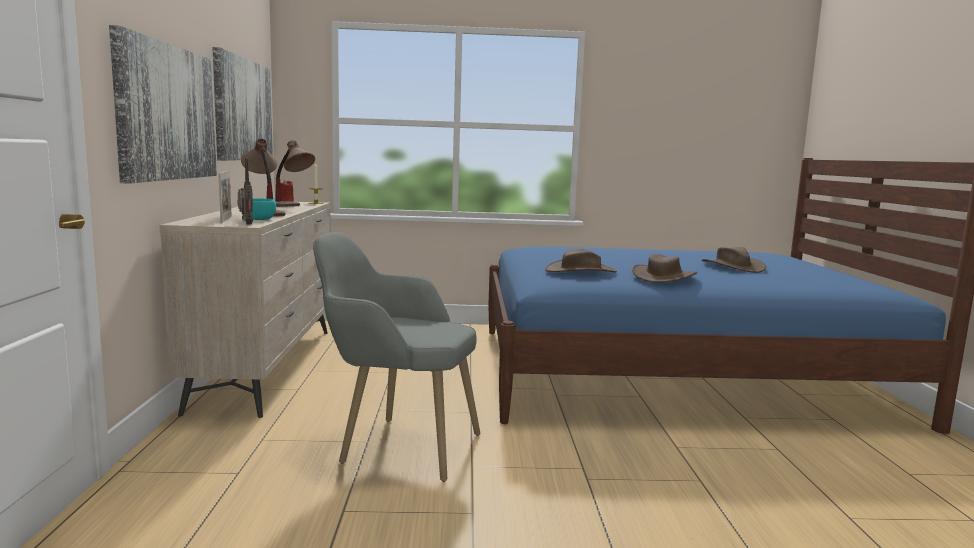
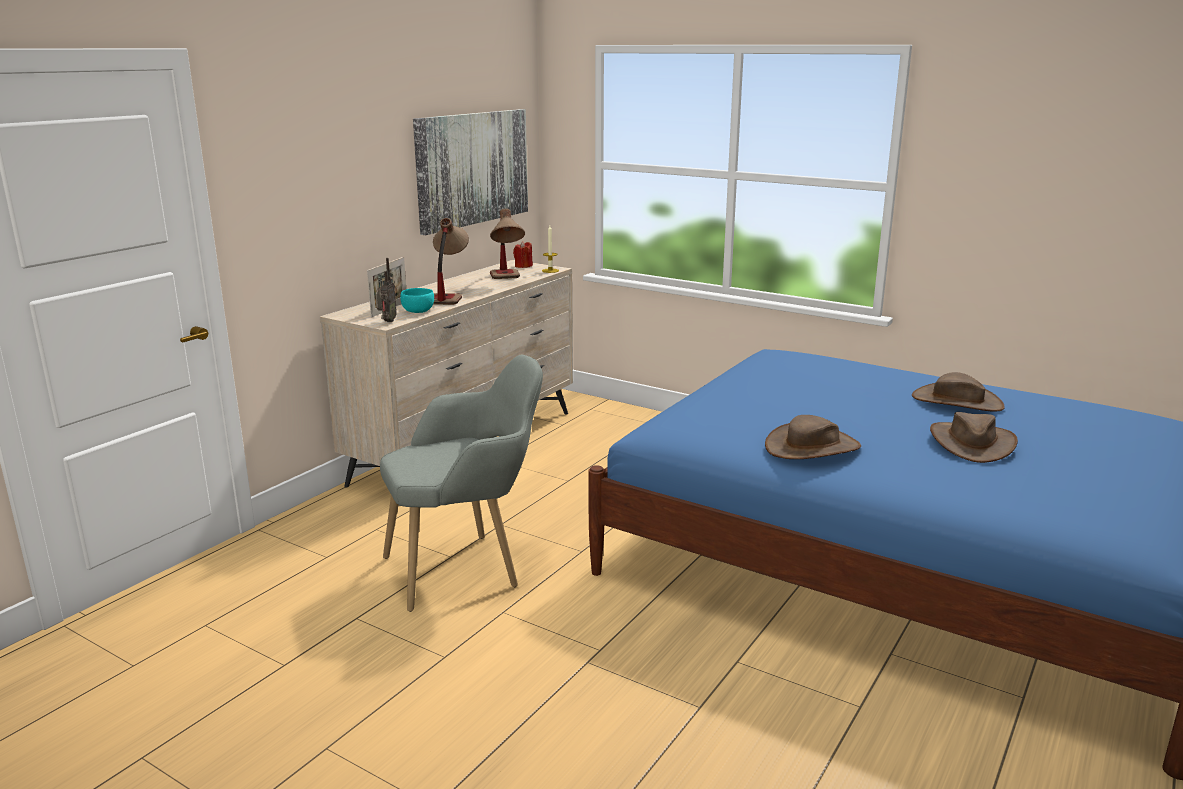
camera: 35 degrees right, 10 degrees up
(168, 113) = (335, 207): picture -> none
(395, 445) = (468, 567): grey armchair -> grey armchair turned 105 degrees clockwise
(580, 271) = (727, 417): brown hat -> brown hat (957, 401)

